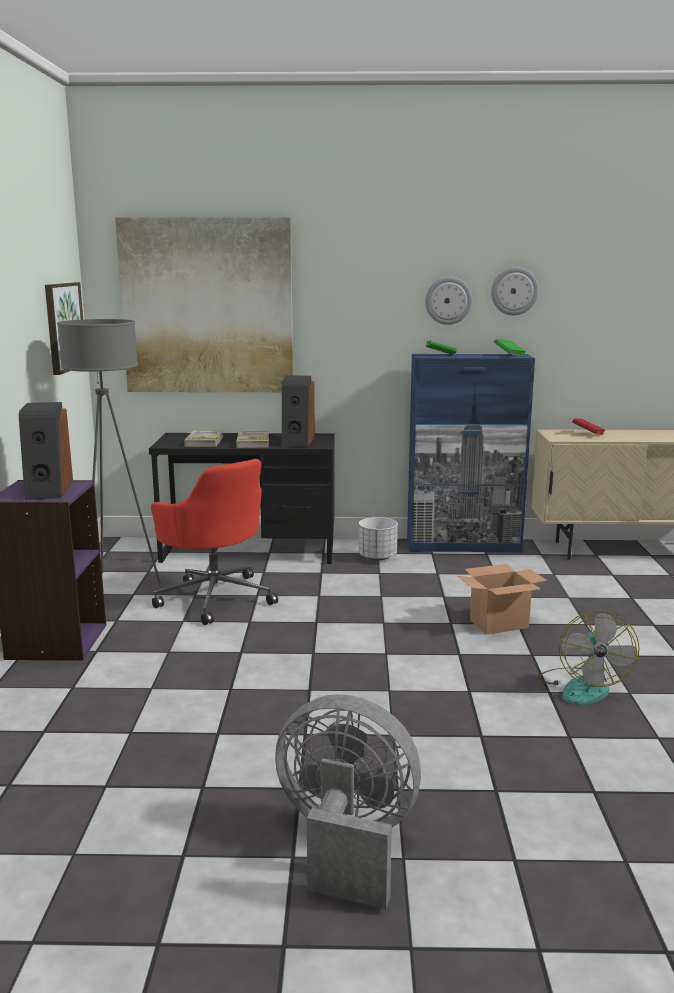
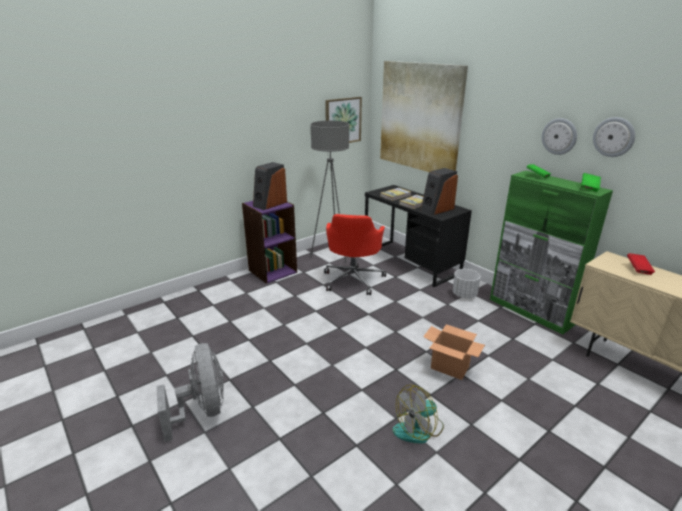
camera: 50 degrees right, 10 degrees up
(464, 546) = (531, 312): blue cabinet -> green cabinet

